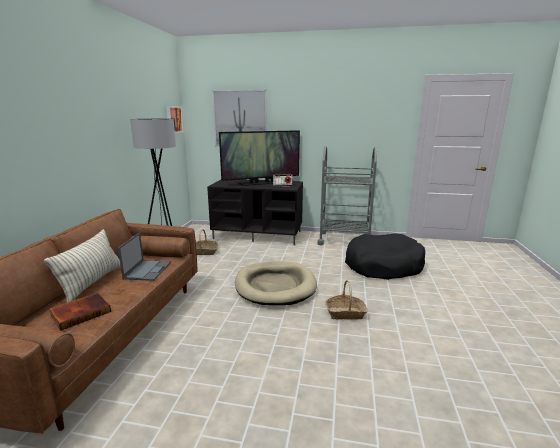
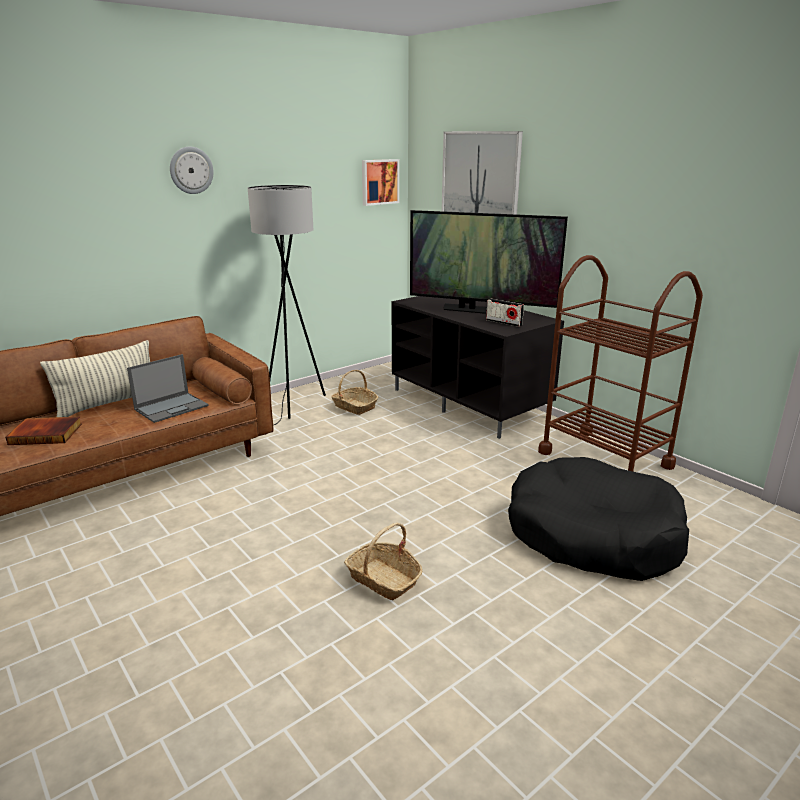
camera: 40 degrees right, 5 degrees up
(90, 107) = (191, 170): none -> wall clock
(275, 286) = (360, 492): beige dog bed -> none
(344, 240) = (605, 459): grey cart -> brown cart

